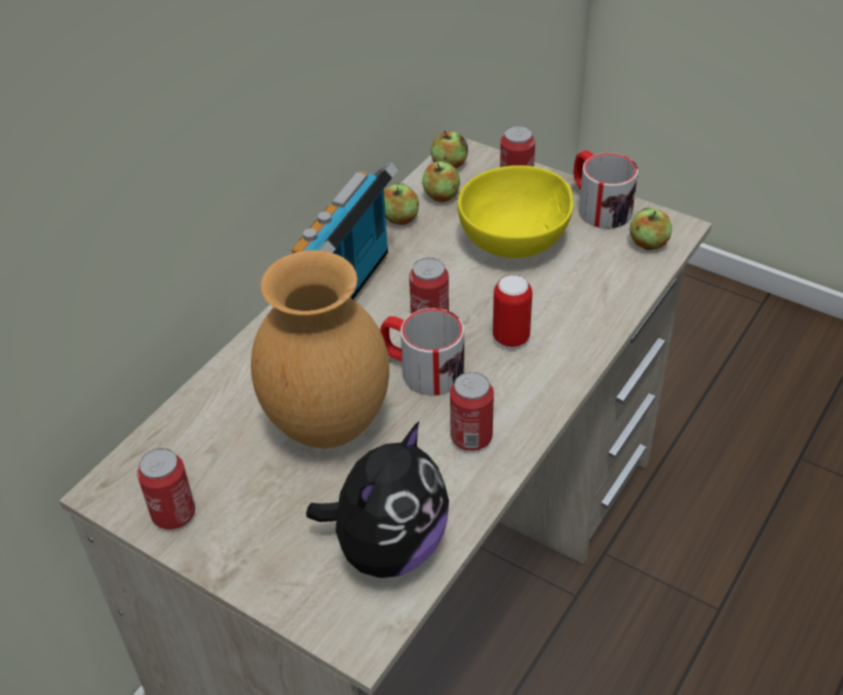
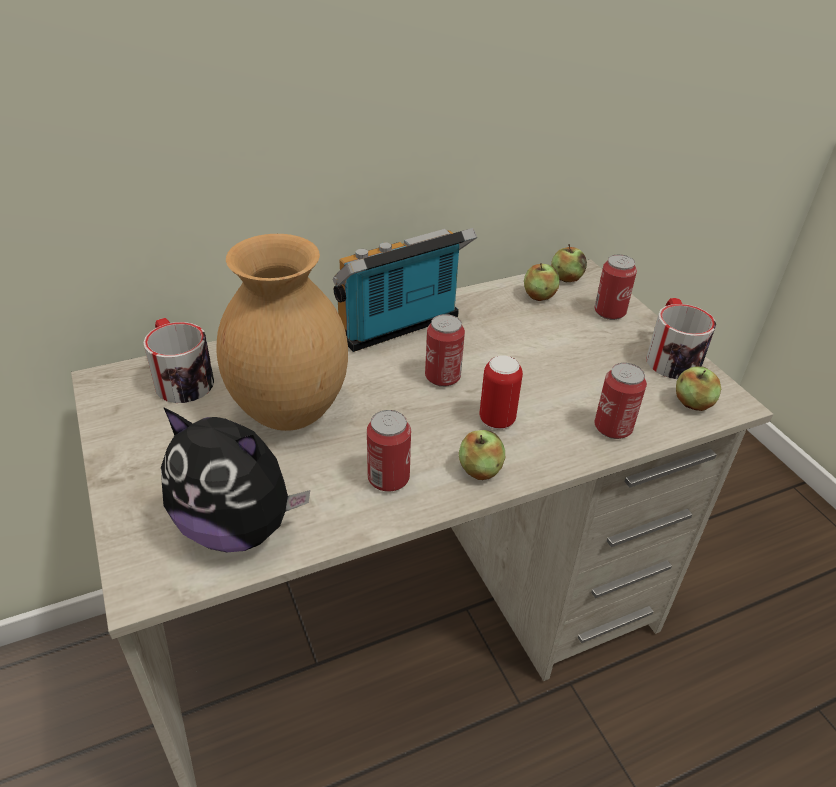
camera: 30 degrees right, 5 degrees down
(174, 514) = (124, 418): can -> can (613, 428)
(388, 548) = (238, 527): plush toy -> plush toy turned 45 degrees clockwise
(400, 218) = (491, 298): apple -> apple (480, 470)
(422, 369) = (401, 408): mug -> mug (181, 378)
(517, 241) = (571, 352): yellow bowl -> none

